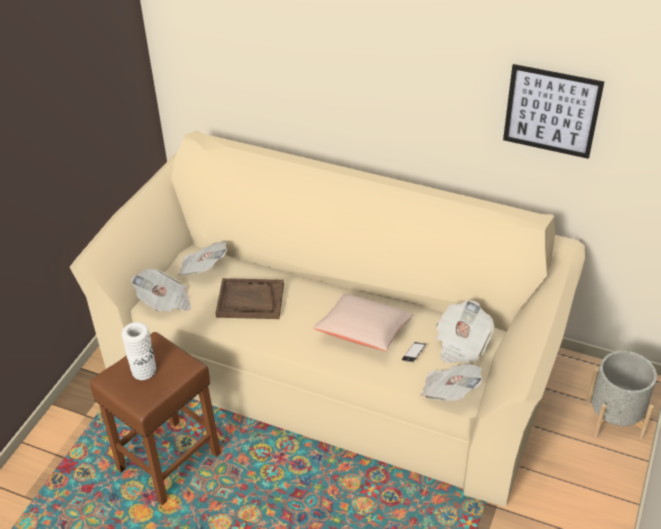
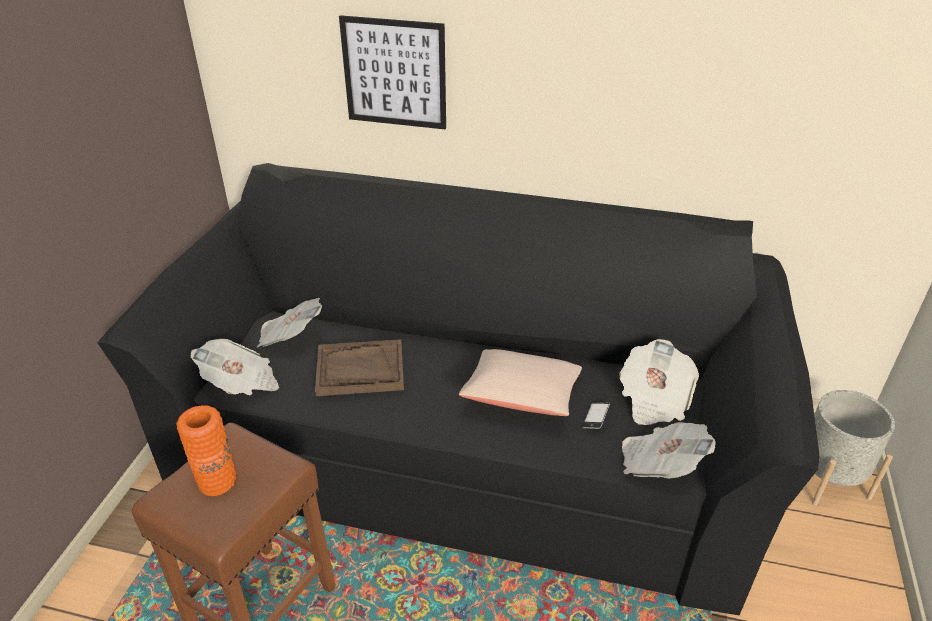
camera: 10 degrees left, 5 degrees down
(144, 370) = (217, 481): white vase -> orange vase
(334, 362) = (466, 445): beige sofa -> black sofa
(551, 111) = (749, 77): picture -> picture (394, 73)

